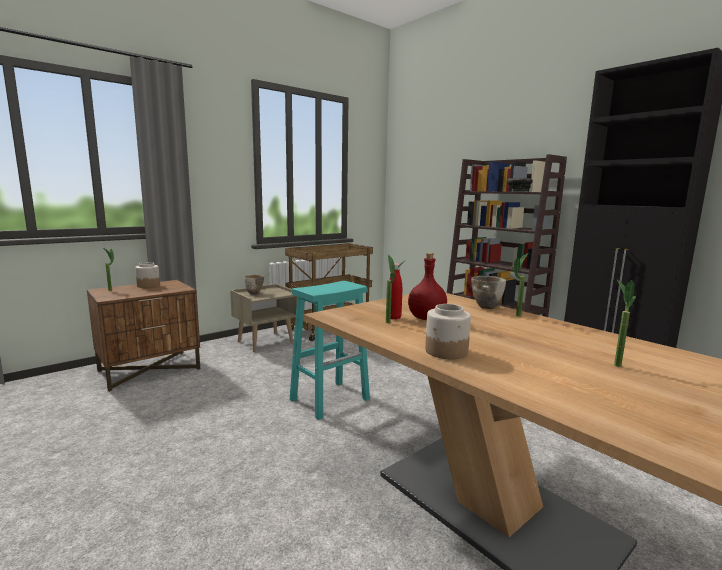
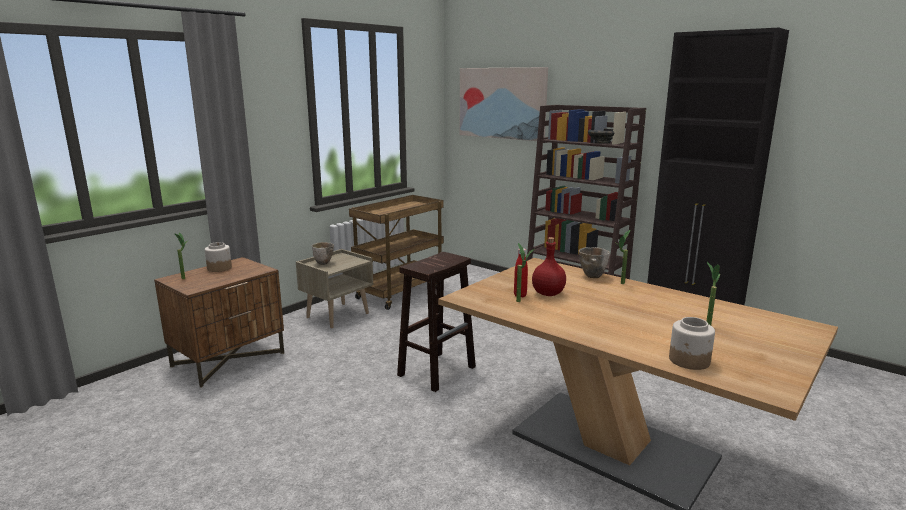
camera: 10 degrees left, 5 degrees up
(330, 399) = (437, 370): turquoise stool -> brown stool
(433, 164) = (502, 103): none -> picture
(446, 352) = (581, 326): jar -> jar (689, 361)

